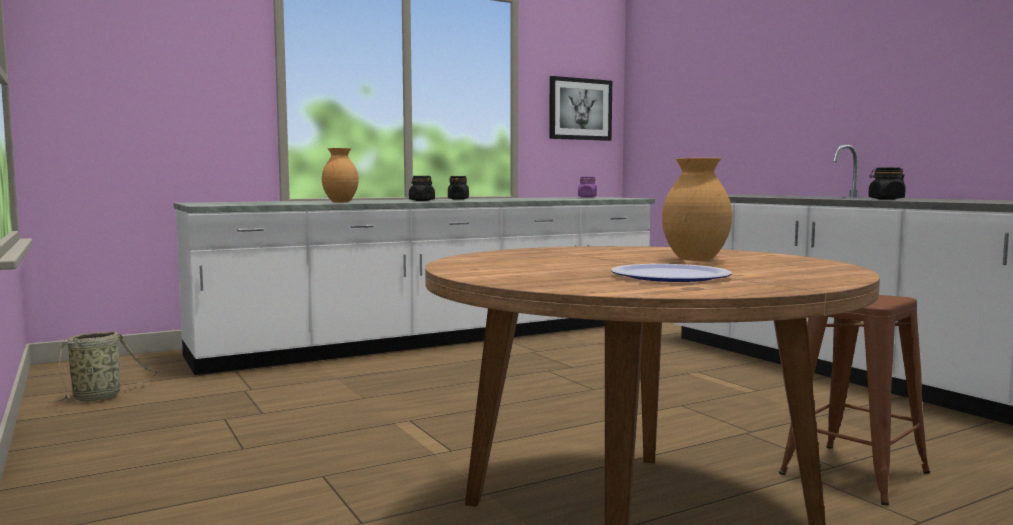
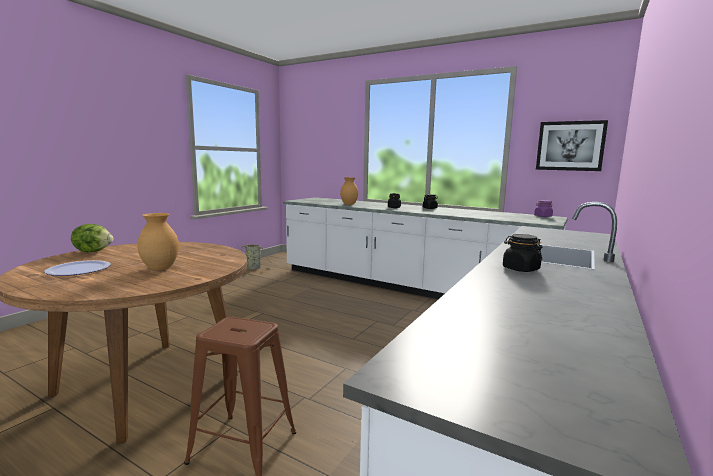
camera: 60 degrees right, 5 degrees up
(487, 274) = (94, 251): none -> lettuce

